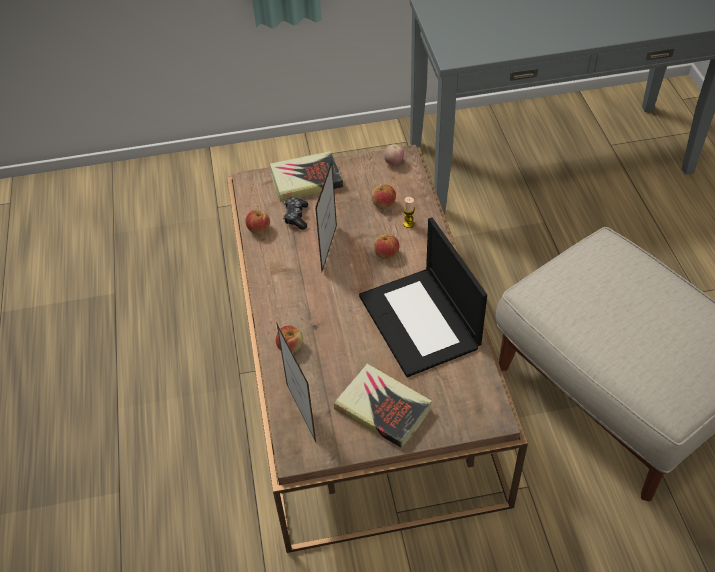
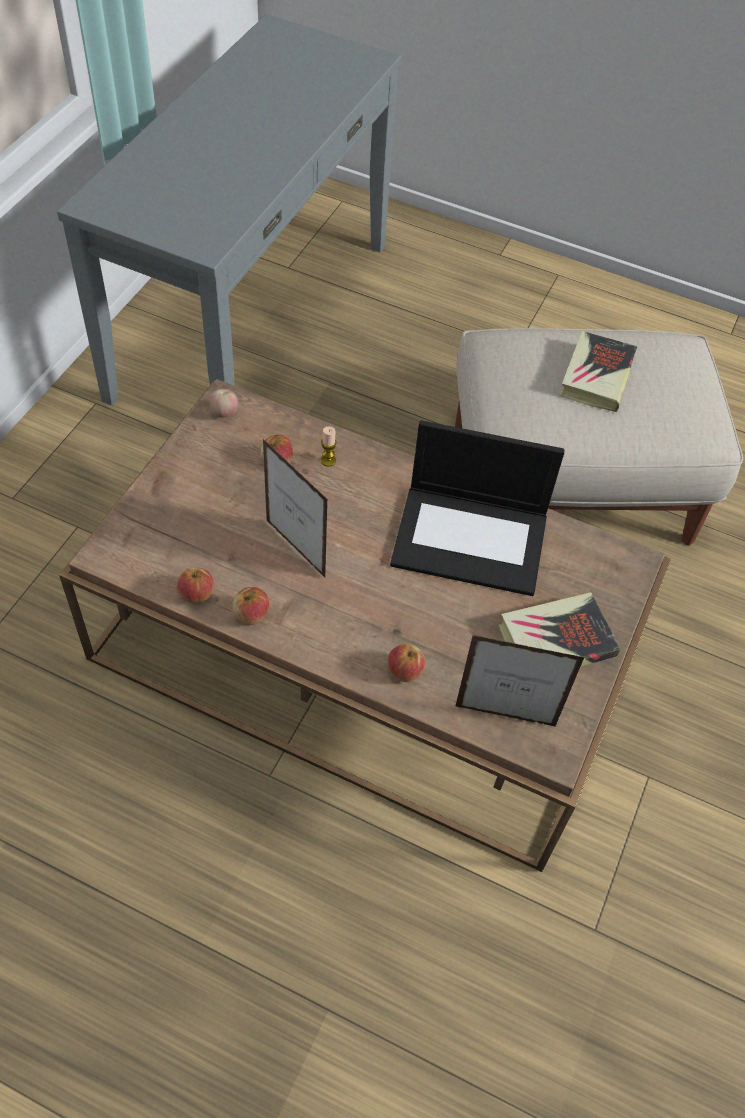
camera: 60 degrees left, 5 degrees up
(296, 217) = (214, 547): game controller -> none
(306, 180) = (165, 503): book -> book (596, 376)
(386, 254) = (352, 506): apple -> apple (251, 614)

